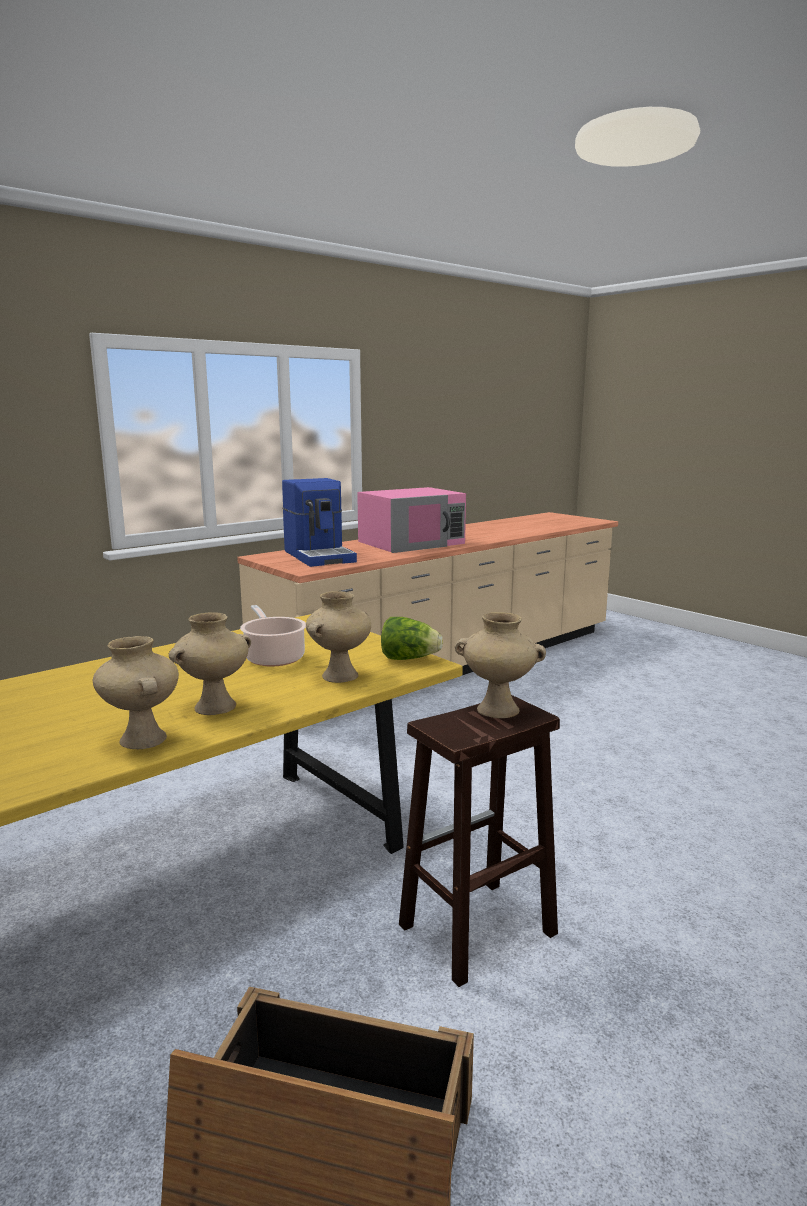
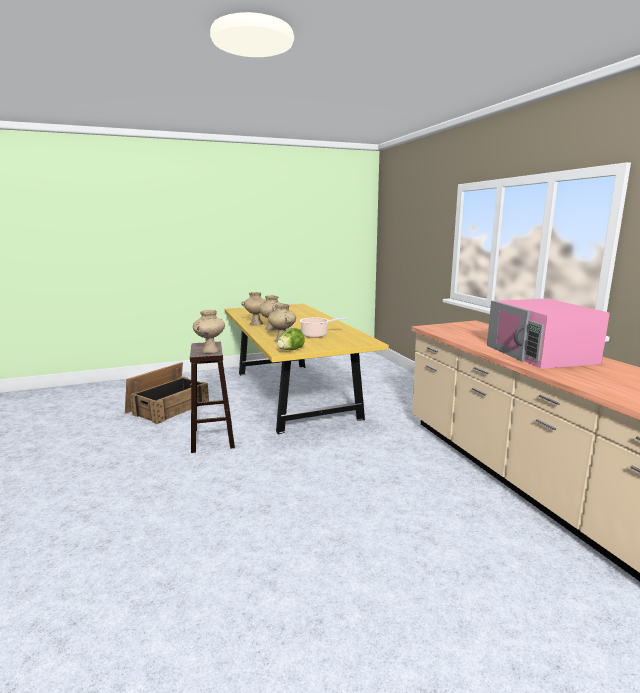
camera: 110 degrees right, 0 degrees up
(320, 556) = (473, 331): coffee machine -> none

